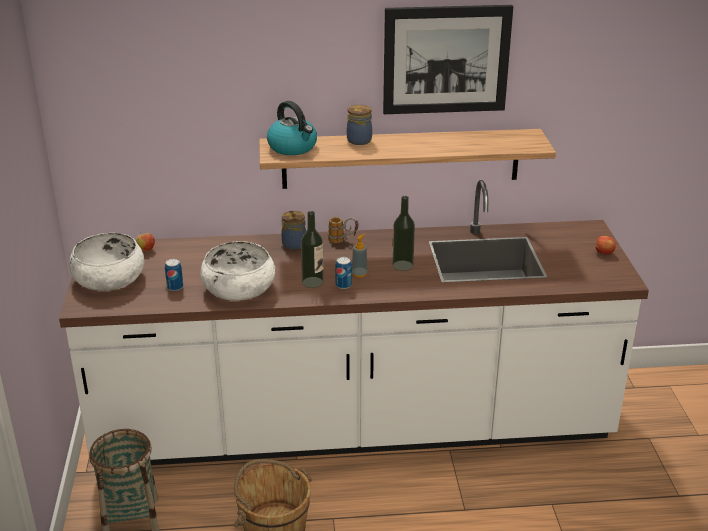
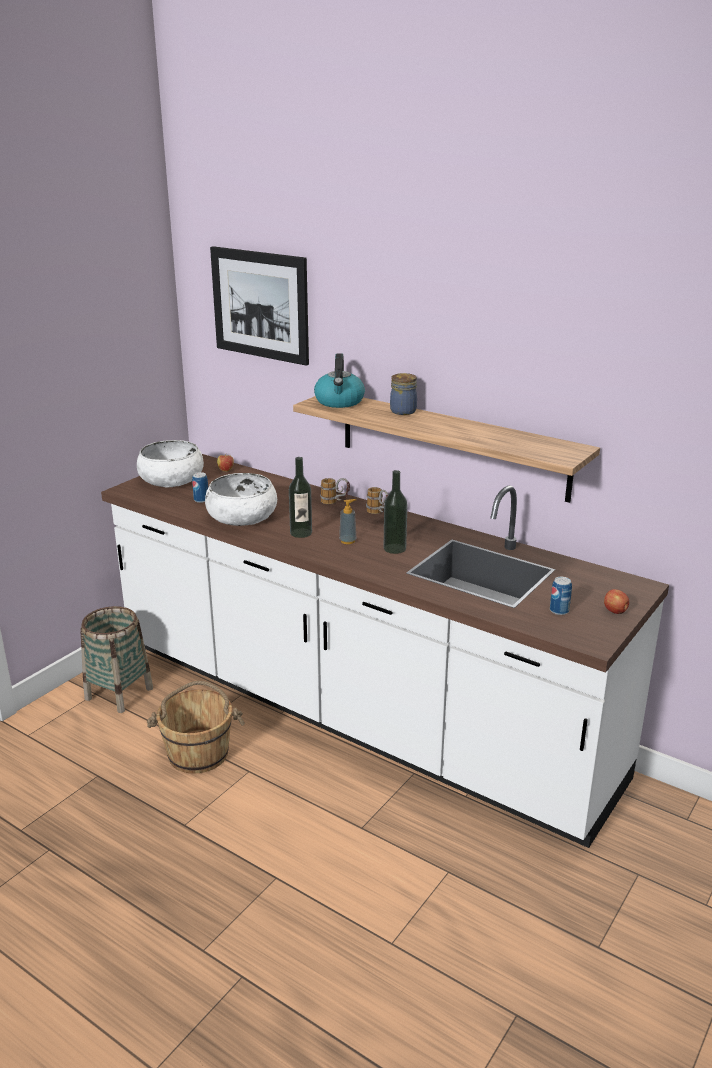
camera: 40 degrees right, 5 degrees down
(294, 244) = (335, 502): jar -> mug
(343, 285) = (320, 544): can -> can (559, 611)
(446, 60) = (499, 342): picture -> picture (260, 305)

